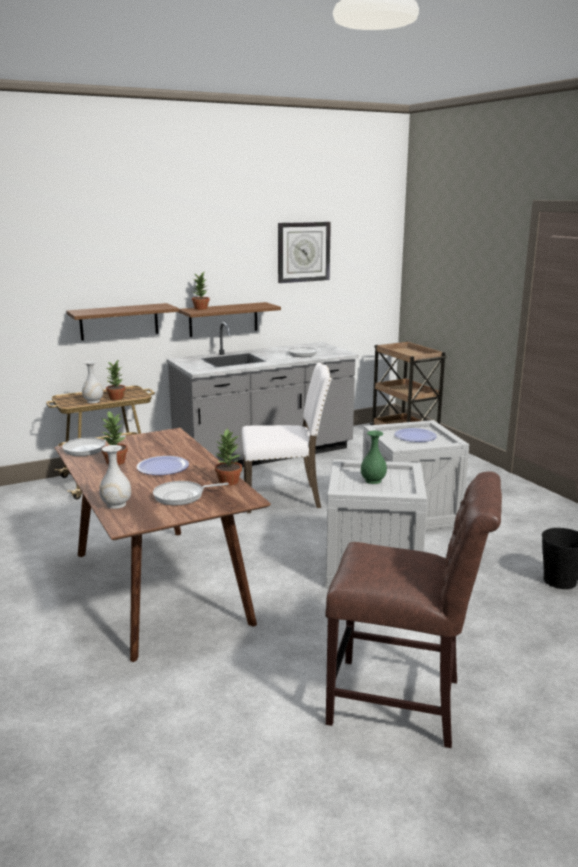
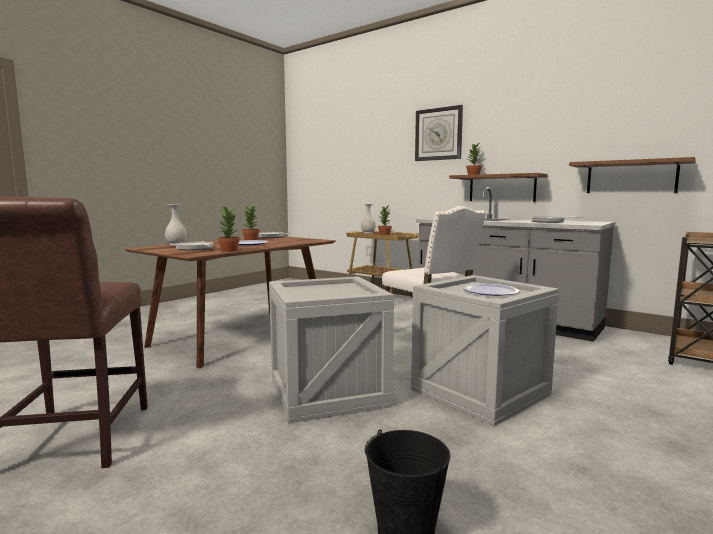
camera: 65 degrees right, 10 degrees down
(119, 321) = (418, 184): brown shelf -> brown shelf (631, 177)
(303, 252) = (599, 121): wall clock -> wall clock (438, 134)
(373, 481) = (326, 291): green vase -> none

